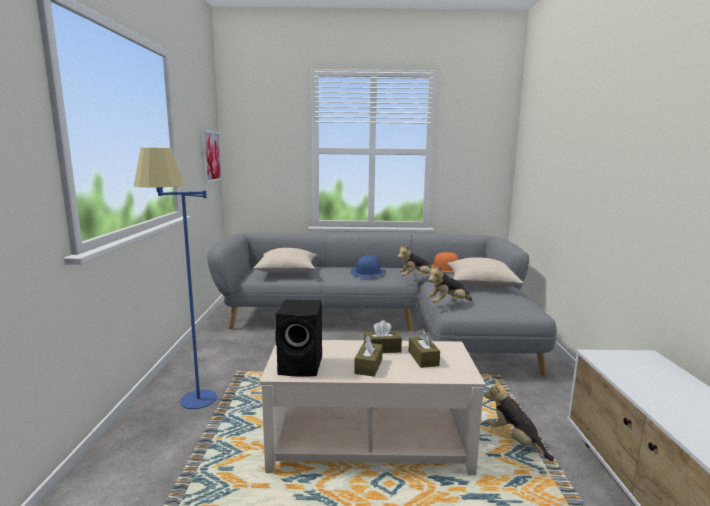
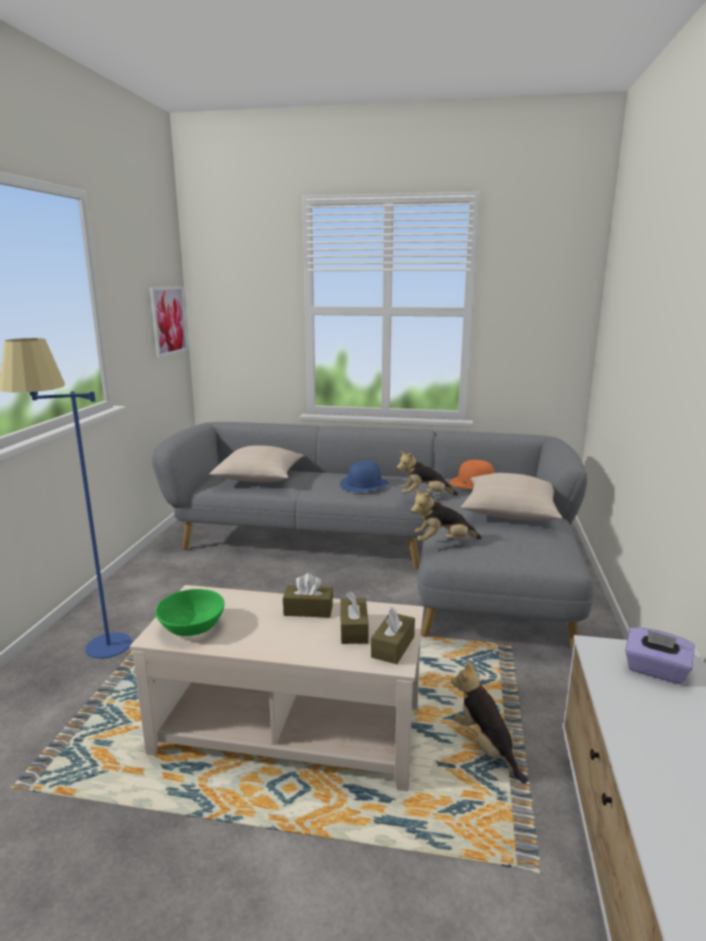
camera: 10 degrees right, 5 degrees up
(302, 366) = (193, 628): black speaker -> green bowl
(368, 366) = (275, 635): brown tissue box -> brown tissue box (393, 647)
(642, 365) = (655, 671): none -> purple tissue box

